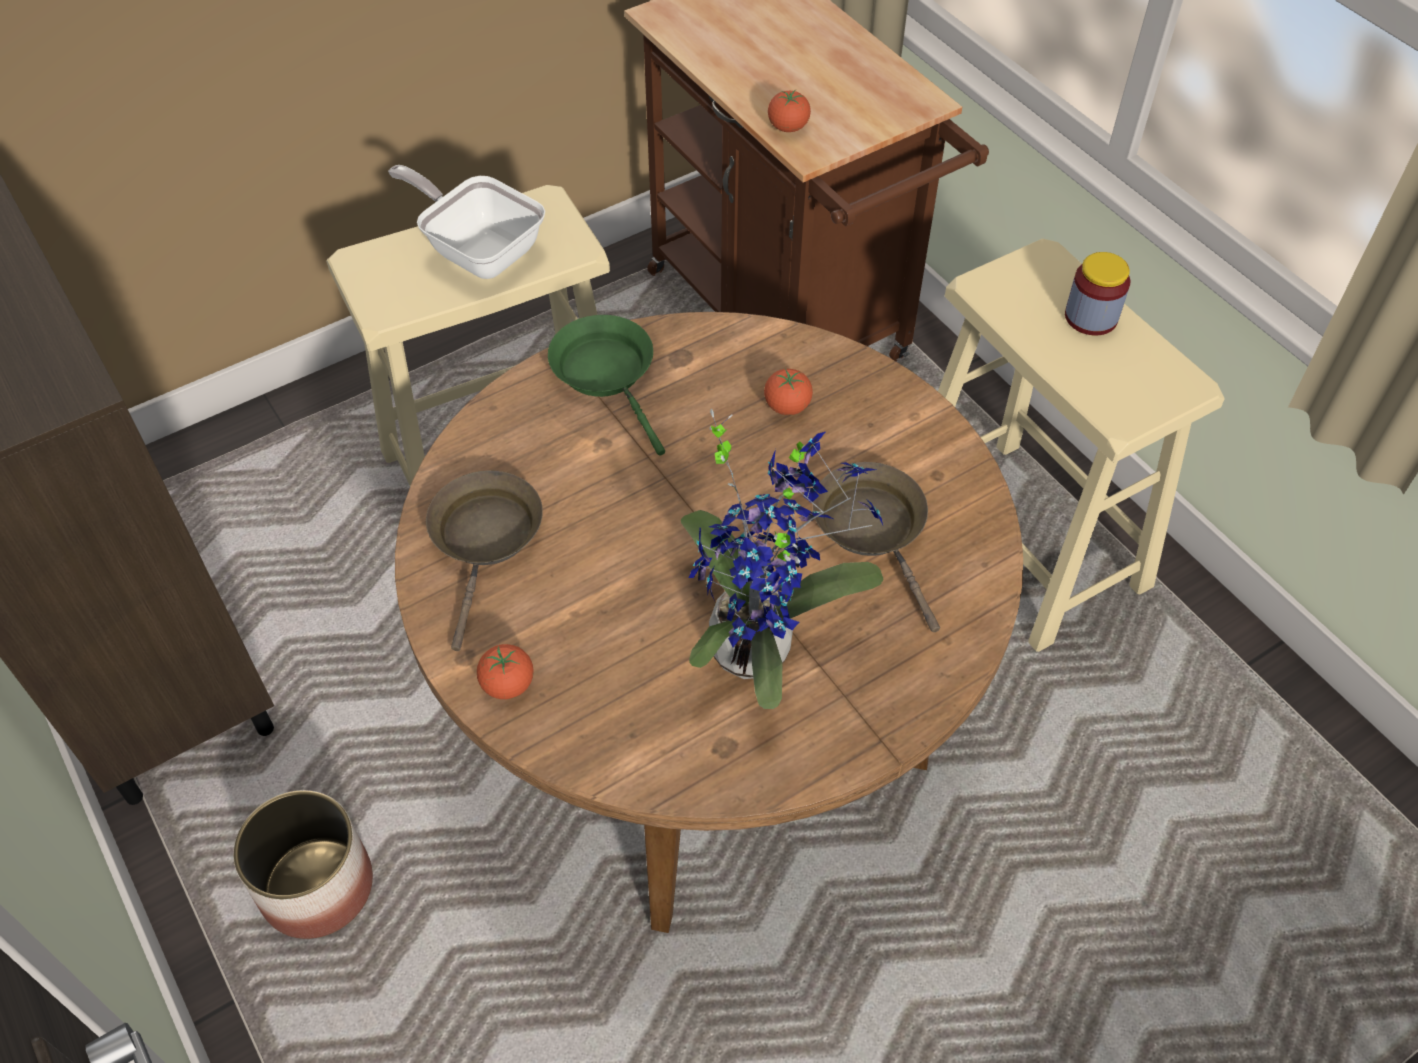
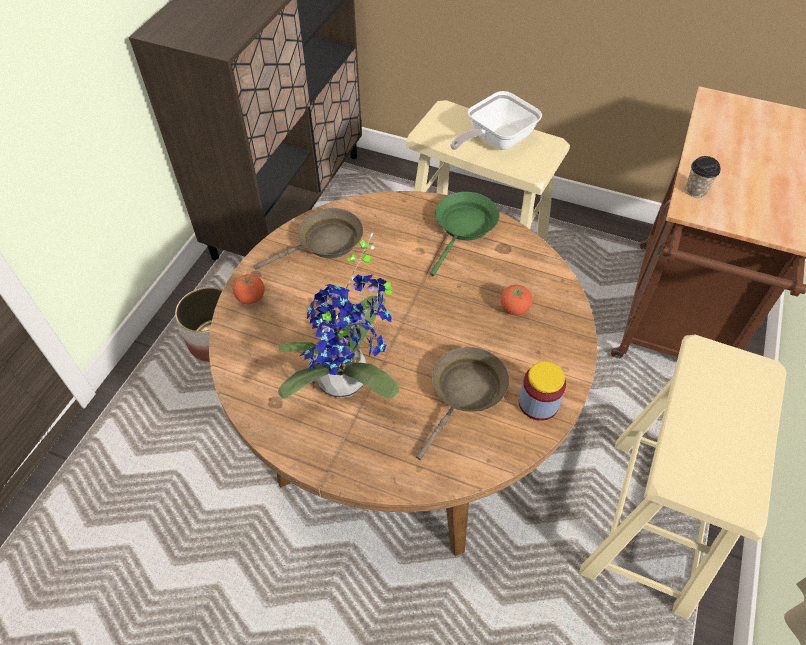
camera: 55 degrees right, 0 degrees up
(478, 250) = (495, 141): frying pan -> frying pan turned 135 degrees counterclockwise
(788, 127) = (695, 190): tomato -> cup
(1091, 317) = (742, 421): jar -> jar (538, 403)

